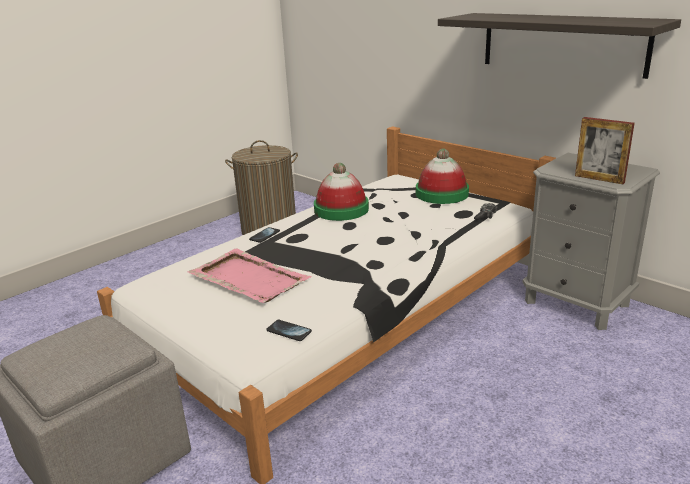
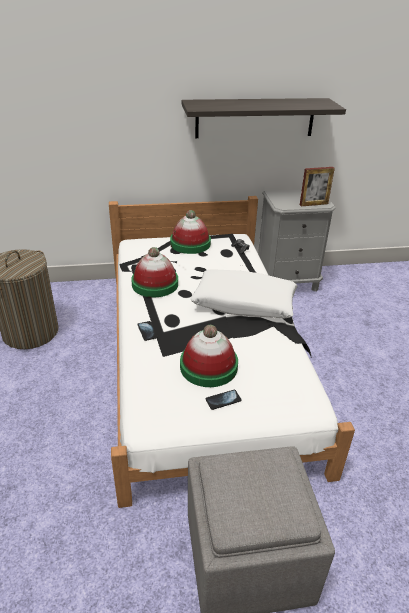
camera: 55 degrees left, 10 degrees up
(248, 278) = (208, 366): pink tray -> hat
(289, 331) = (301, 380): phone -> phone (223, 400)
(381, 255) = (244, 303): none -> white pillow

